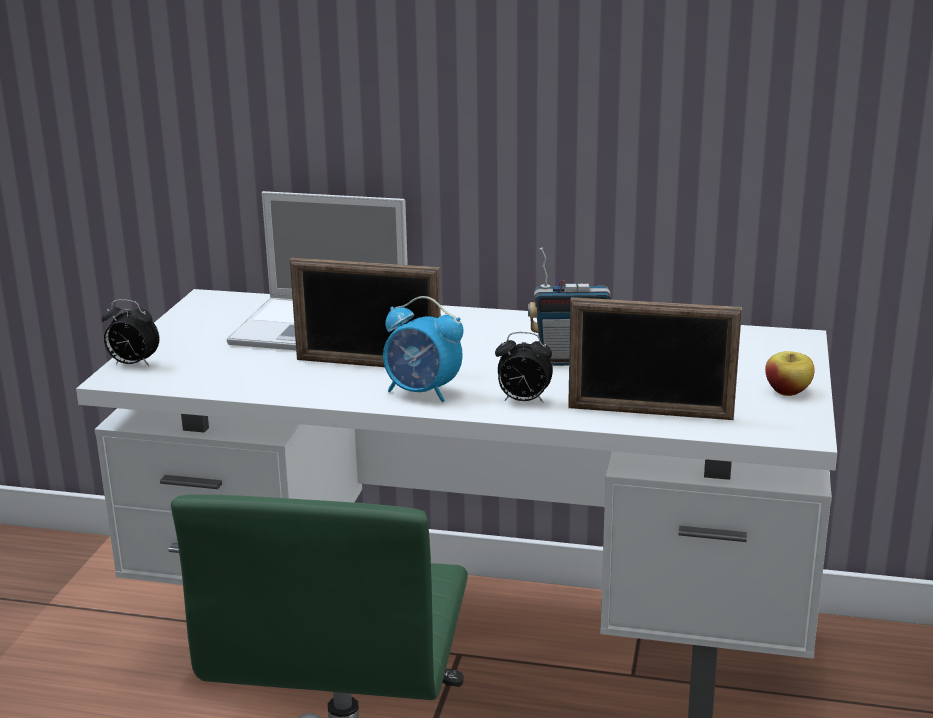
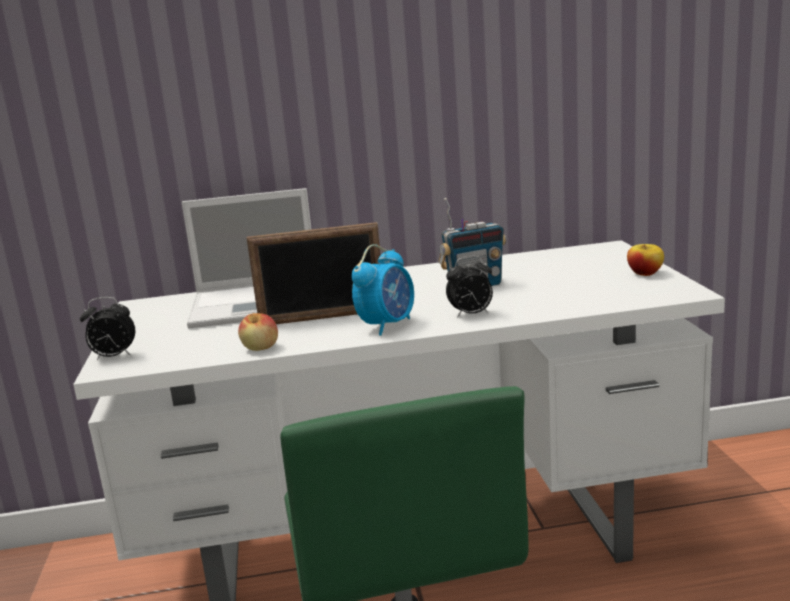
camera: 20 degrees left, 5 degrees down
(274, 389) = (260, 347): none -> apple
(423, 392) = (387, 325): alarm clock -> alarm clock turned 60 degrees counterclockwise
(650, 413) = (571, 303): picture frame -> none

